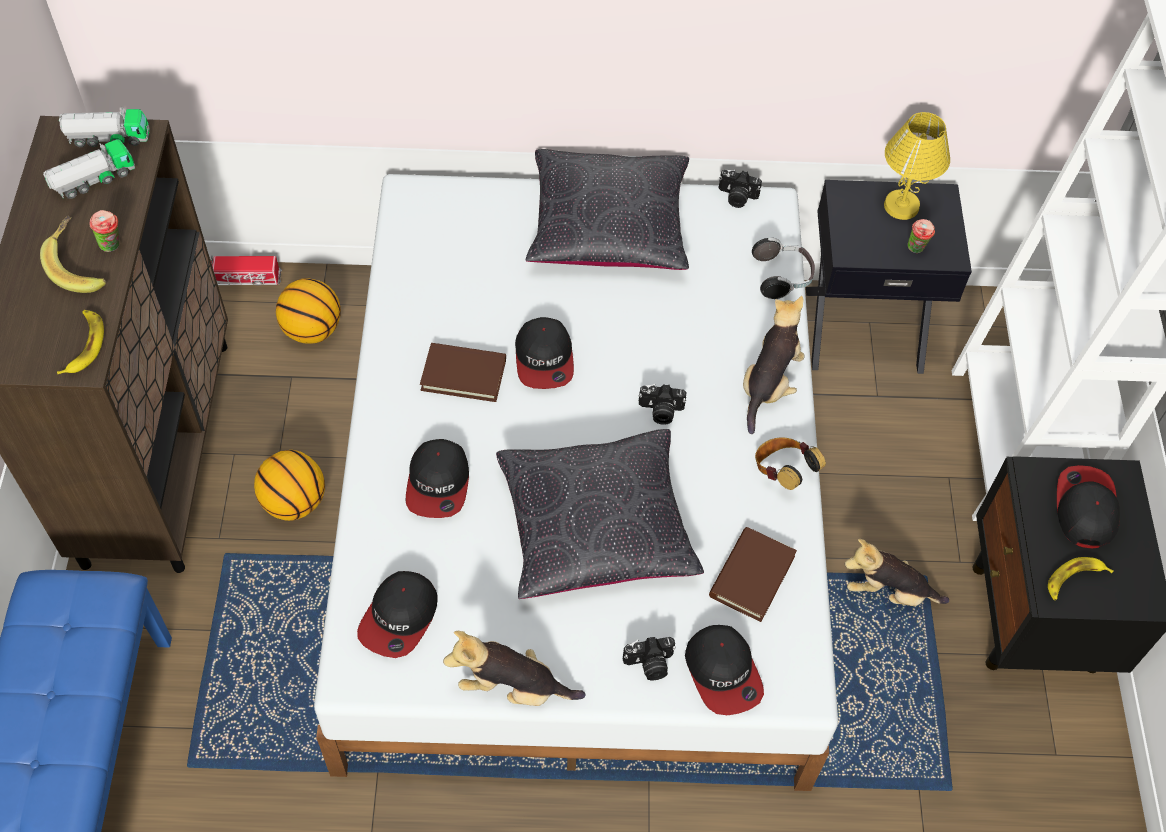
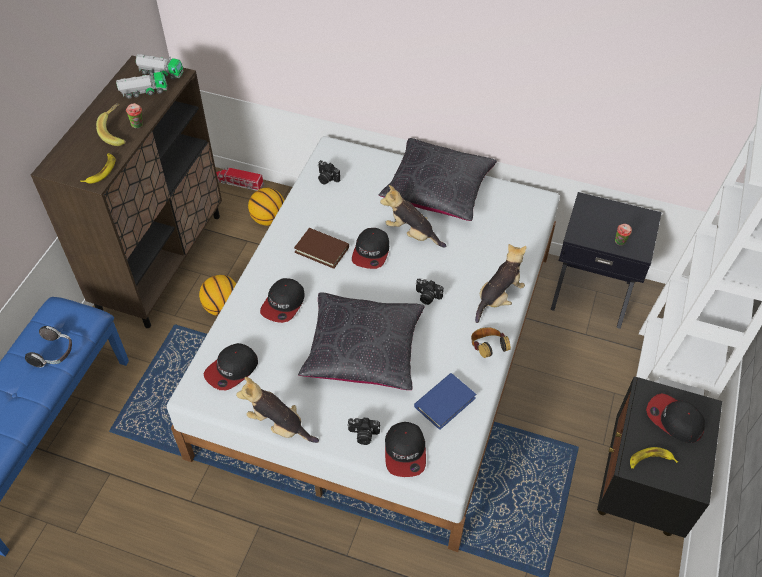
camera: 20 degrees right, 5 degrees down
(736, 197) = (520, 190): camera -> camera (326, 178)
(752, 576) = (444, 402): brown book -> blue book
(782, 277) = (531, 240): headphones -> headphones (54, 353)
(888, 591) = (550, 449): plush toy -> plush toy (412, 234)
(900, 206) = (619, 216): yellow table lamp -> none
(1085, 508) = (674, 420): cap -> cap turned 75 degrees counterclockwise

